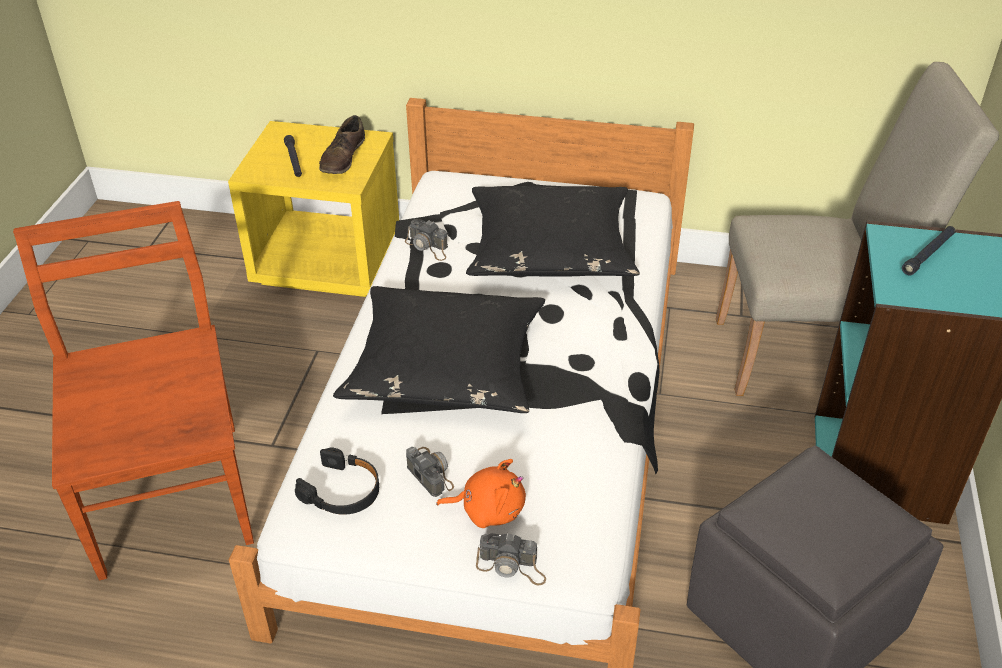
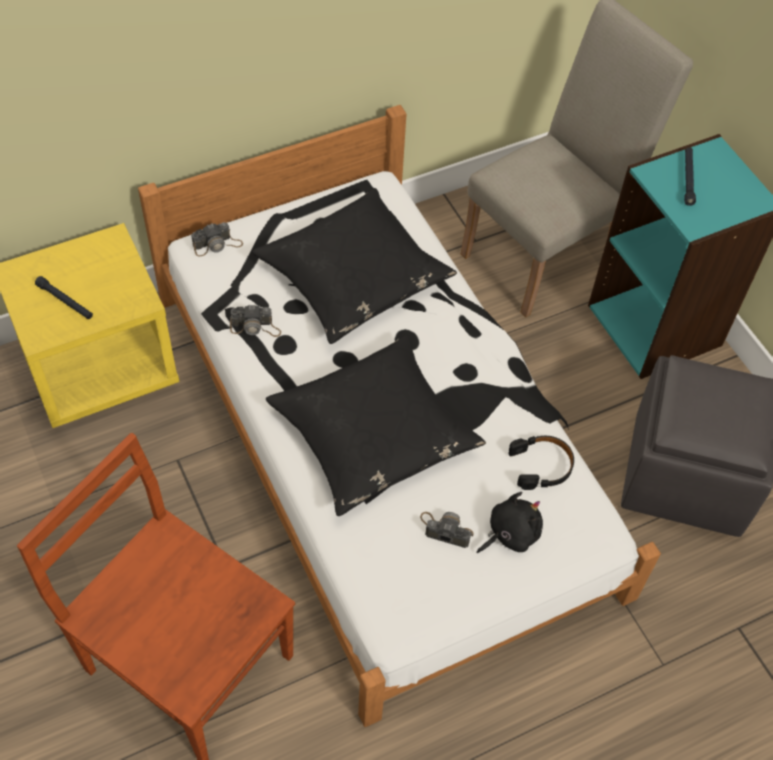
camera: 40 degrees left, 15 degrees up
(342, 491) = (400, 584): black headphones -> black headphones (541, 466)
(343, 157) = (107, 274): brown shoe -> none
(488, 509) = (510, 533): orange plush toy -> black plush toy
(511, 566) = (561, 566): camera -> camera (217, 245)

